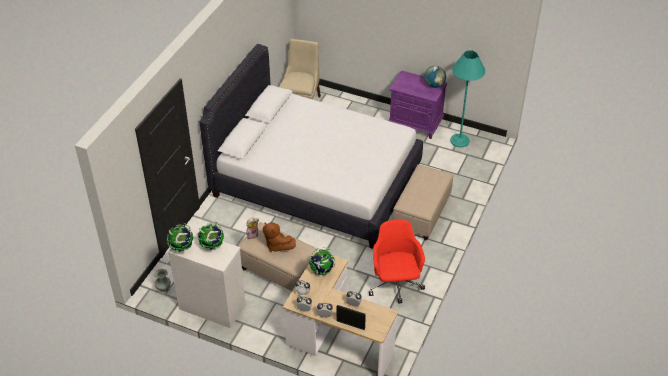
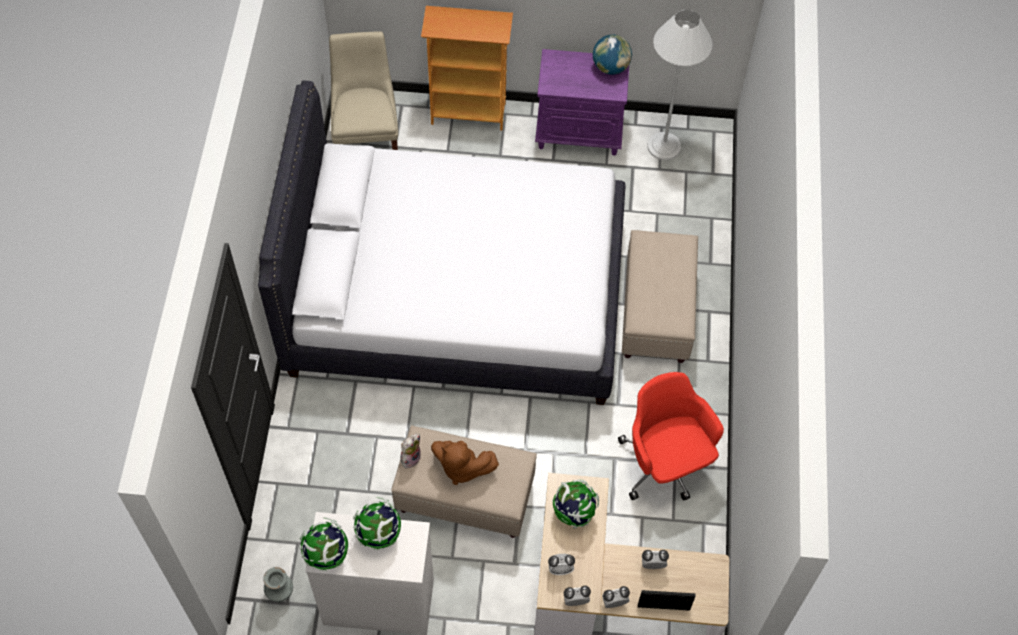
camera: 20 degrees left, 15 degrees up
(359, 104) = (468, 112): none -> bookcase
(459, 140) = (664, 146): turquoise floor lamp -> white floor lamp

